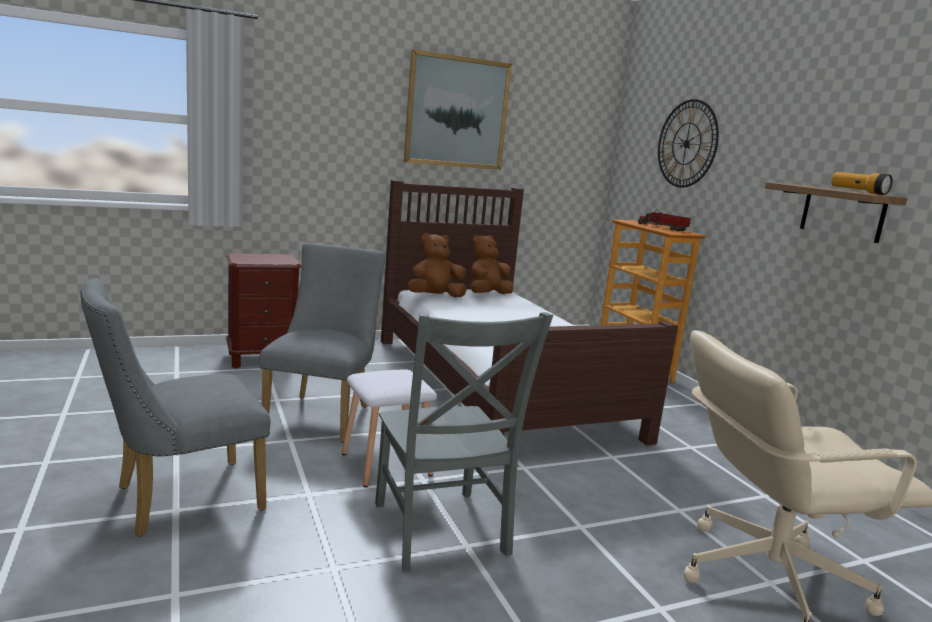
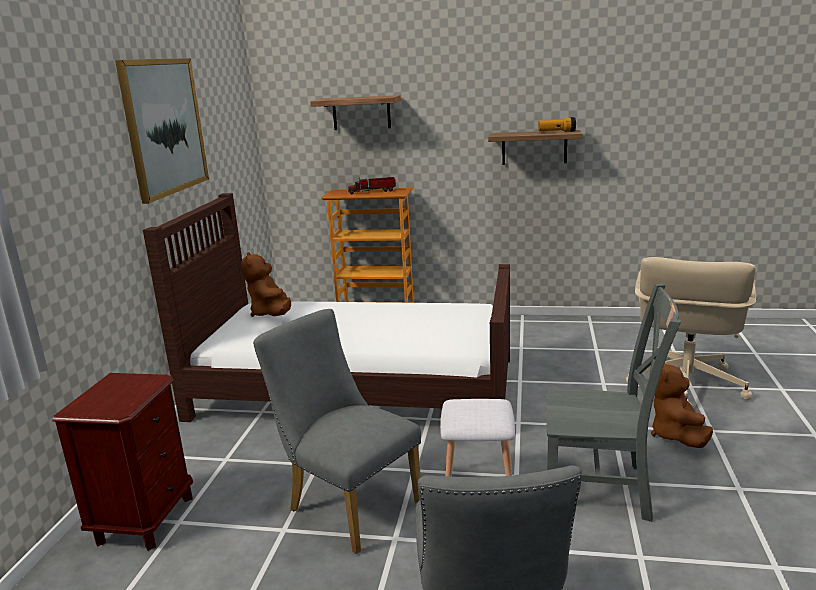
camera: 55 degrees left, 5 degrees up
(435, 297) = (252, 338): brown plush toy -> brown plush toy (676, 435)
(686, 144) = (361, 113): wall clock -> shelf

